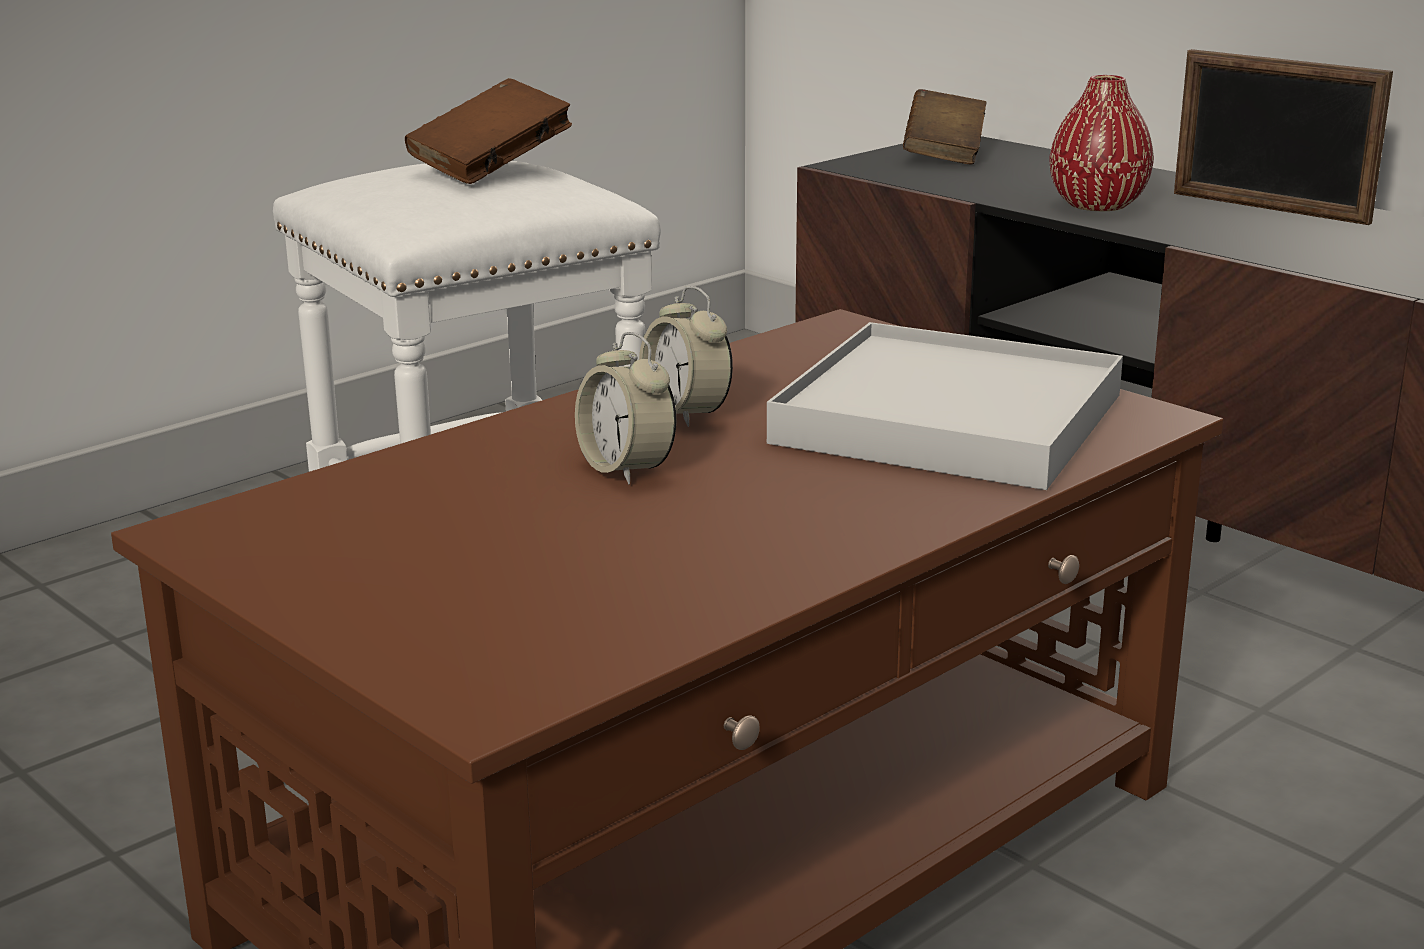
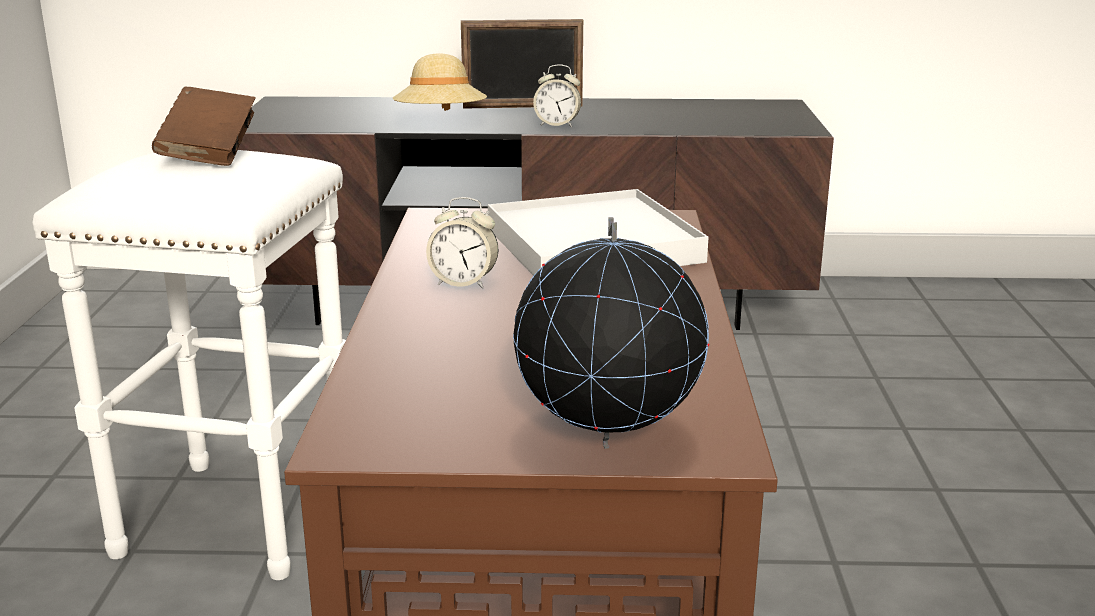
camera: 45 degrees left, 0 degrees up
(397, 640) = (608, 445): none -> globe
(626, 469) = (504, 320): alarm clock -> alarm clock (557, 125)
(944, 154) = (291, 110): brown book -> none
(1097, 205) = (441, 121): red vase -> beige hat

